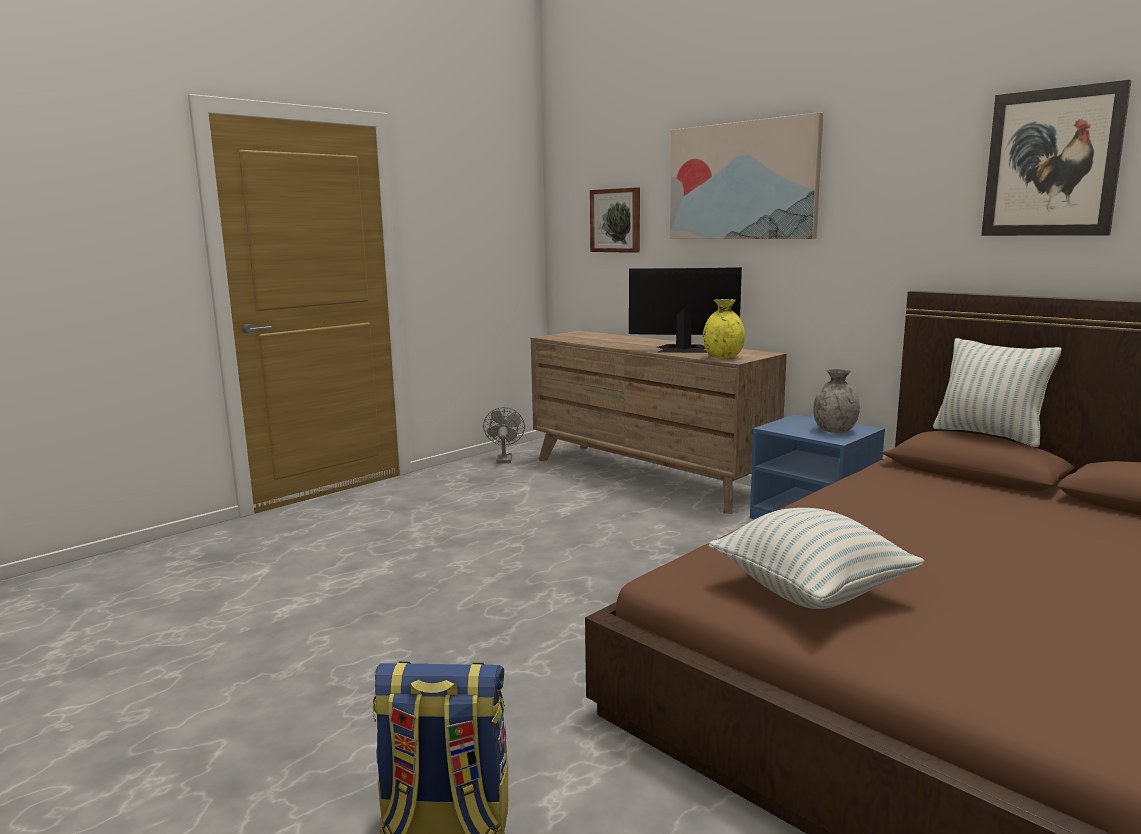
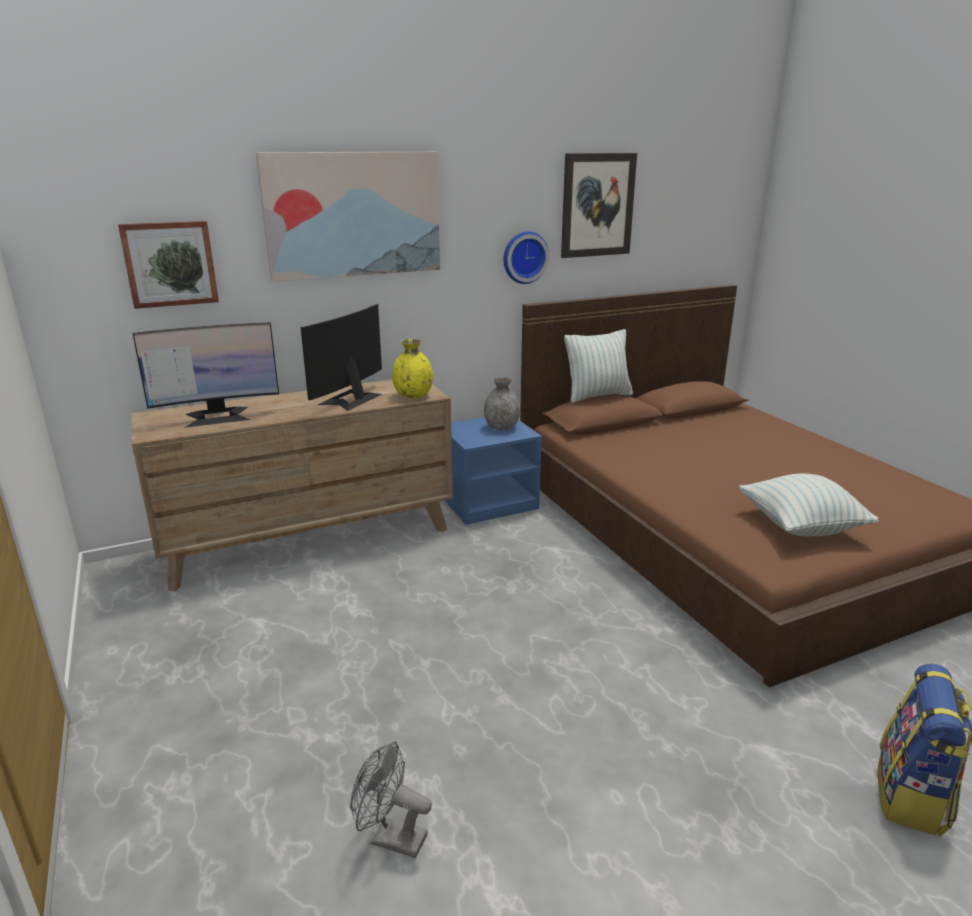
camera: 70 degrees left, 10 degrees up
(504, 459) = (130, 615): grey fan -> grey fan (390, 838)
(598, 339) = (217, 416): none -> monitor
(926, 232) = (524, 257): none -> wall clock

